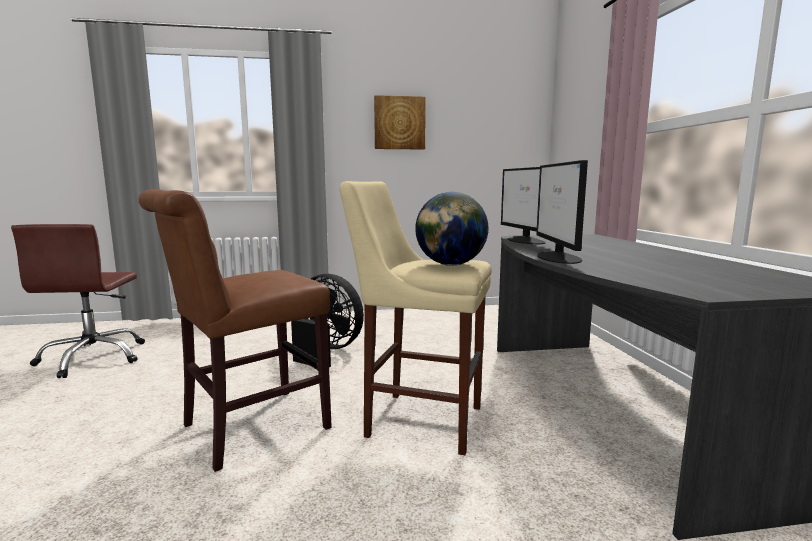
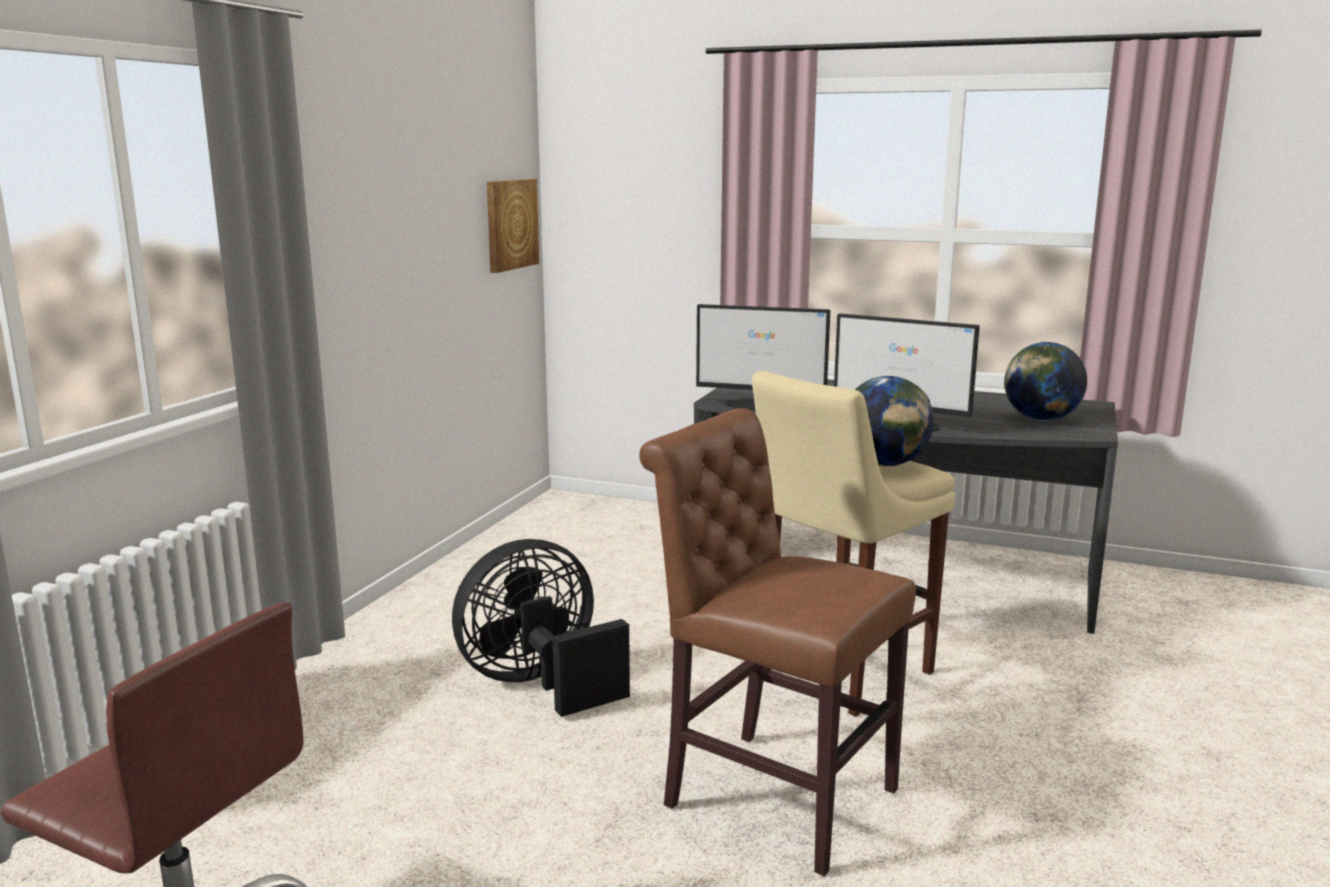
camera: 60 degrees left, 5 degrees up
(248, 429) = (770, 794): brown chair -> brown chair turned 135 degrees clockwise
(399, 123) = (384, 204): picture -> picture (510, 224)
(701, 279) = (1041, 419): none -> globe

